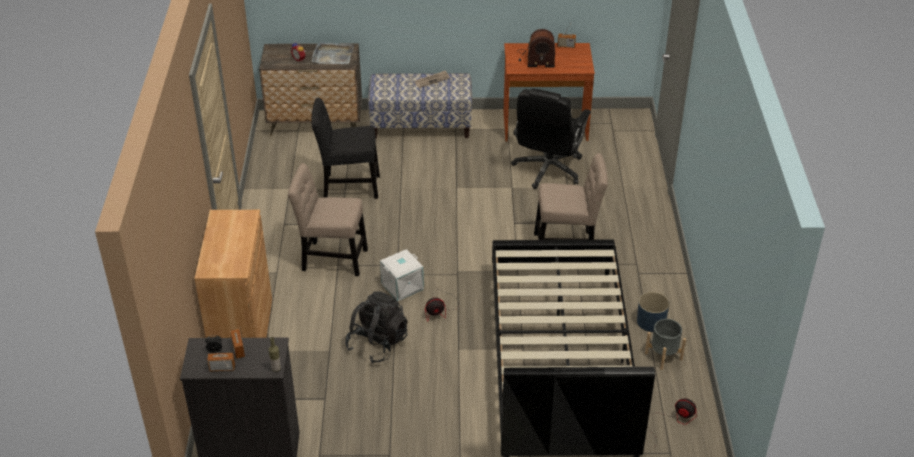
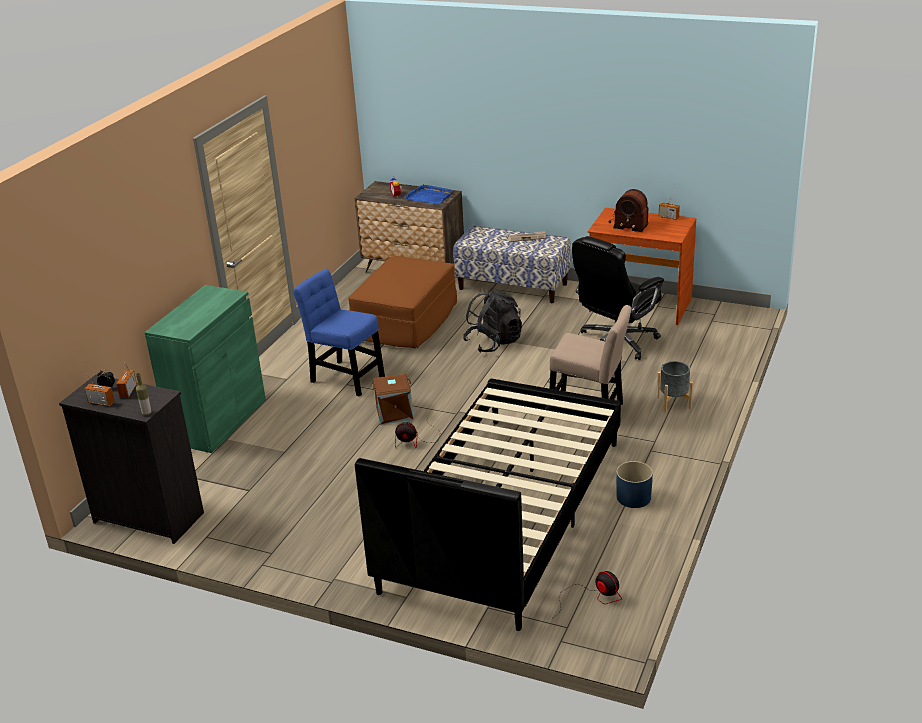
camera: 25 degrees right, 10 degrees down
(243, 333) = (218, 421): brown cabinet -> green cabinet
(331, 259) = (345, 377): beige chair -> blue chair
(332, 55) = (429, 196): grey tray -> blue tray
(348, 186) = (405, 323): black chair -> brown ottoman
(377, 343) = (334, 455): black backpack -> black backpack (494, 342)
(402, 287) = (394, 413): white storage box -> brown storage box
(663, 356) = (625, 533): grey planter -> grey planter (674, 402)

